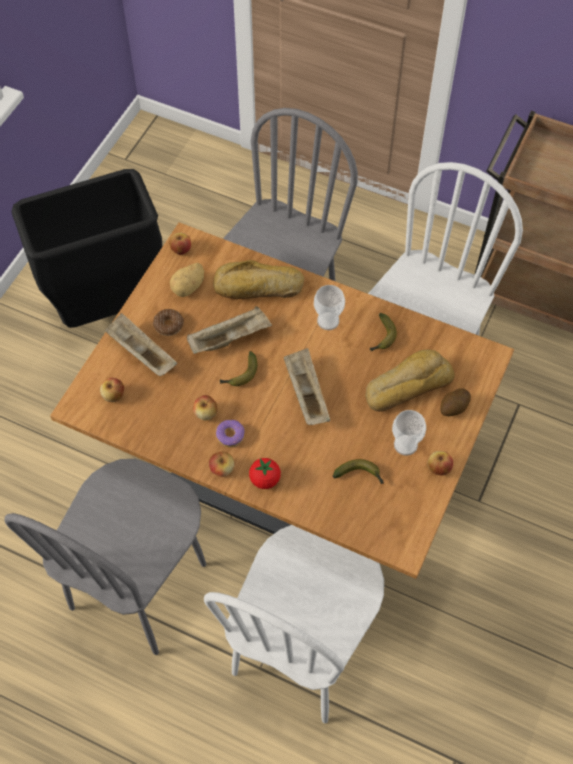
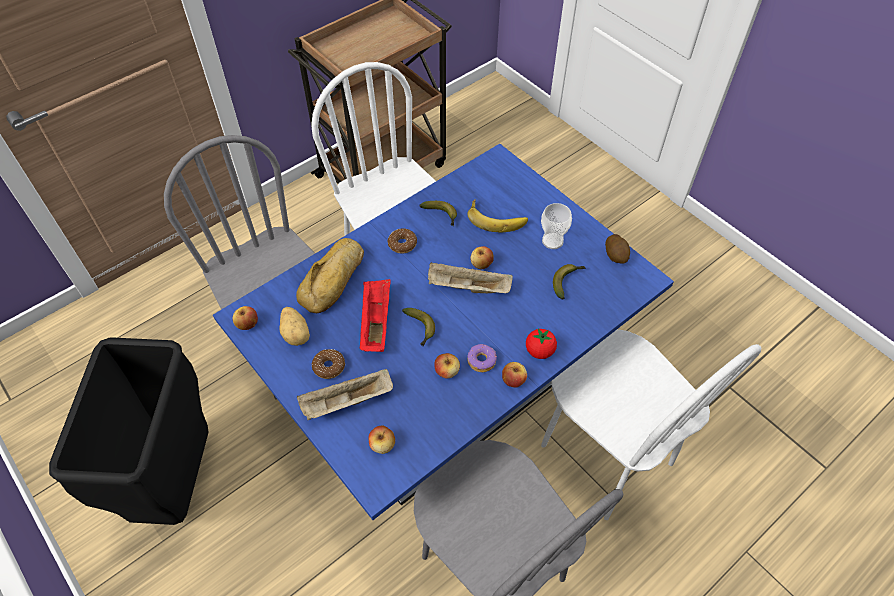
camera: 65 degrees left, 5 degrees down
(230, 338) = (375, 322): beige tray -> red tray
(286, 480) = (447, 403): brown dining table -> blue dining table
(328, 321) = (402, 244): cup -> donut
(407, 385) = (497, 218): bread -> banana
(438, 468) = (584, 229): apple -> apple (481, 264)
(453, 408) = (534, 198): potato -> potato (616, 255)

